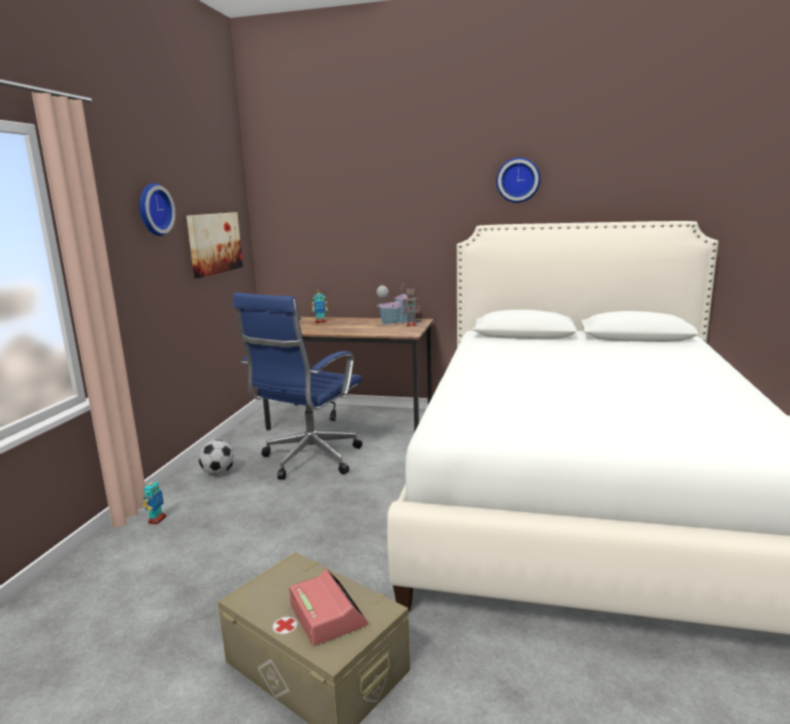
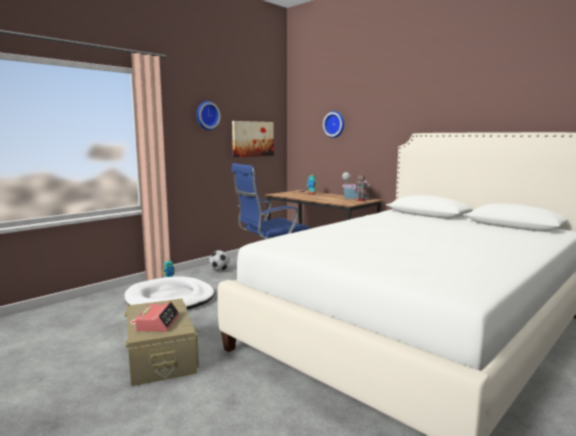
camera: 30 degrees right, 5 degrees down
(199, 551) = (170, 299): none -> white dog bed
(518, 180) = (446, 100): wall clock -> wall clock (335, 124)

